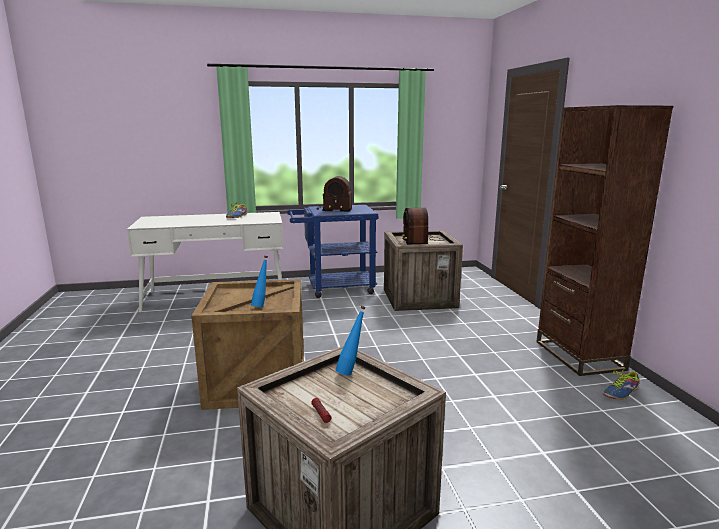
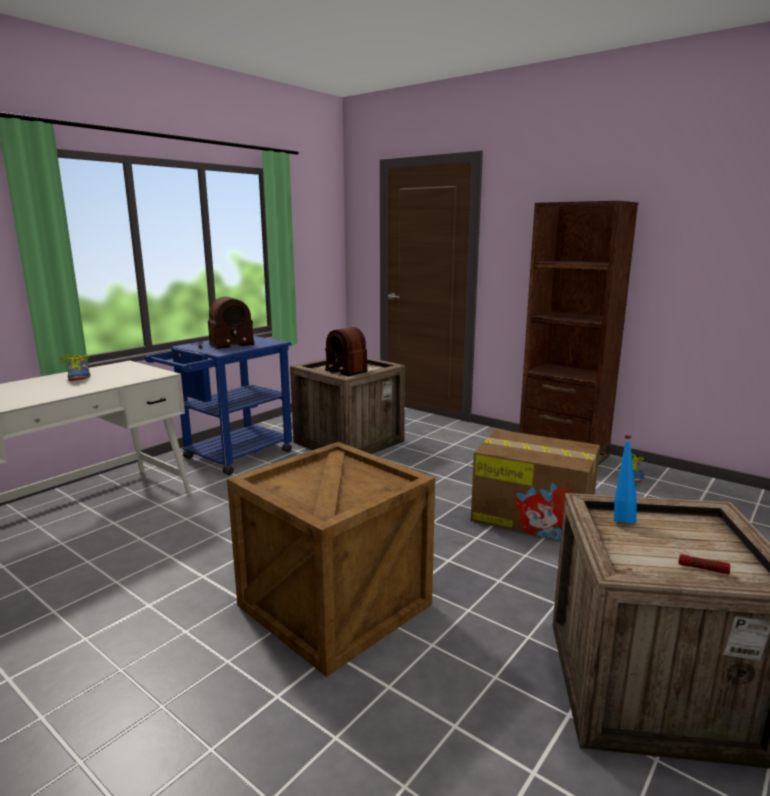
camera: 40 degrees left, 0 degrees up
(261, 305) = (363, 487): blue bottle -> none
(462, 387) = (534, 517): none -> cardboard box

